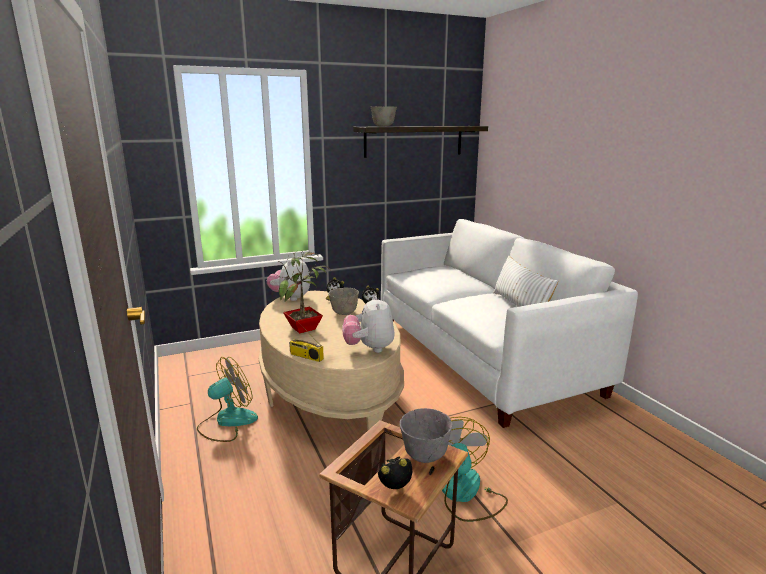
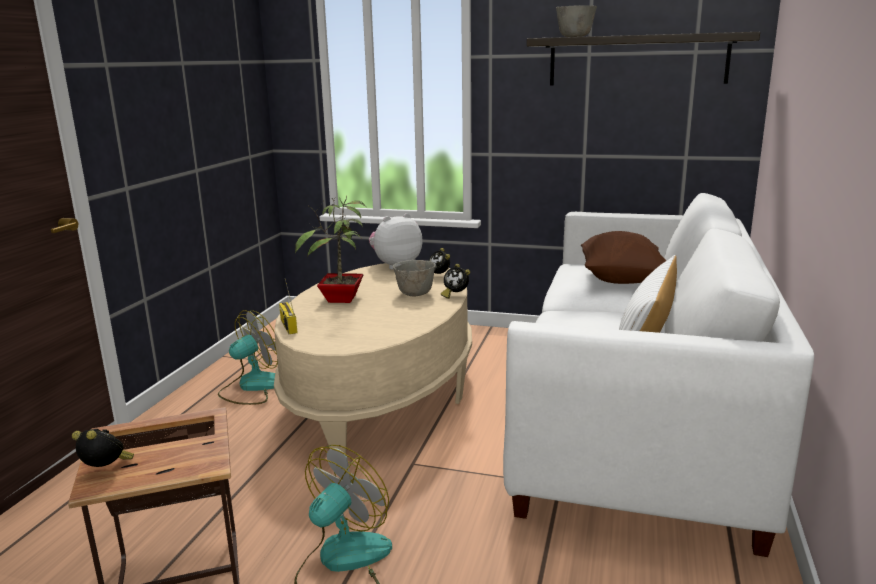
camera: 40 degrees right, 0 degrees up
(227, 422) = (252, 387): fan -> fan turned 45 degrees counterclockwise
(369, 348) = (360, 337): plush toy -> none
(425, 455) = (187, 455): grey bowl -> none
(450, 277) = (622, 280): none -> brown pillow

